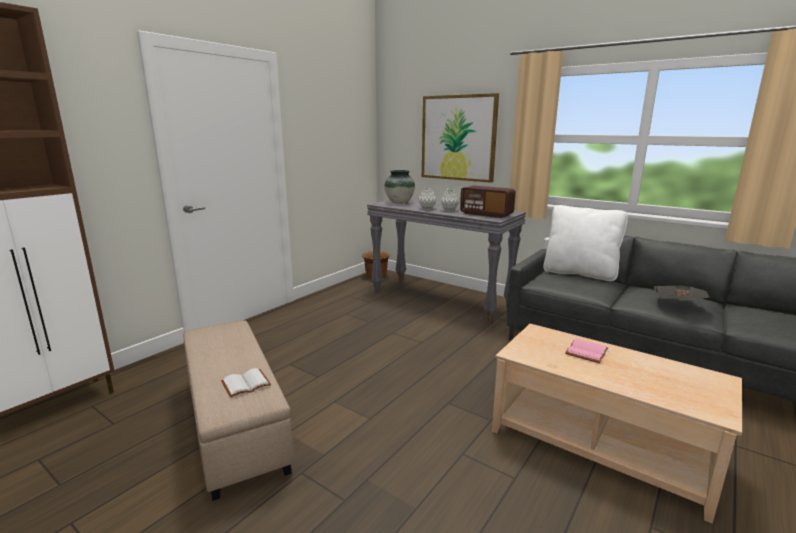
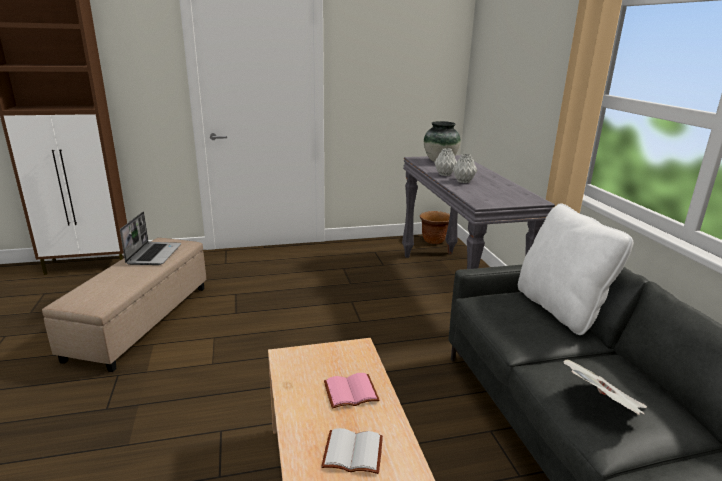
camera: 40 degrees right, 5 degrees up
(220, 343) = (154, 254): none -> laptop
(245, 385) = (109, 289): white book -> white book (351, 454)
(458, 138) = (526, 88): picture -> none
(486, 214) = (490, 195): radio -> none

